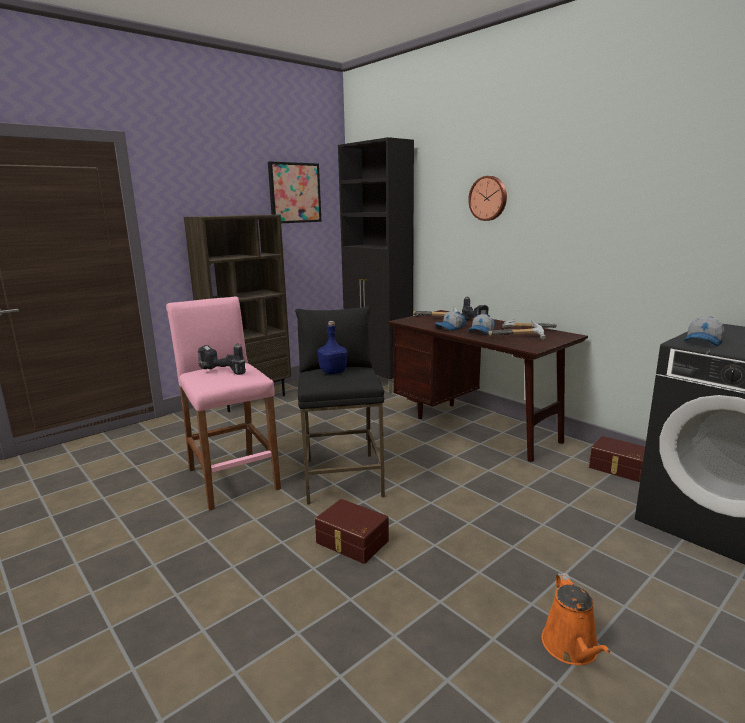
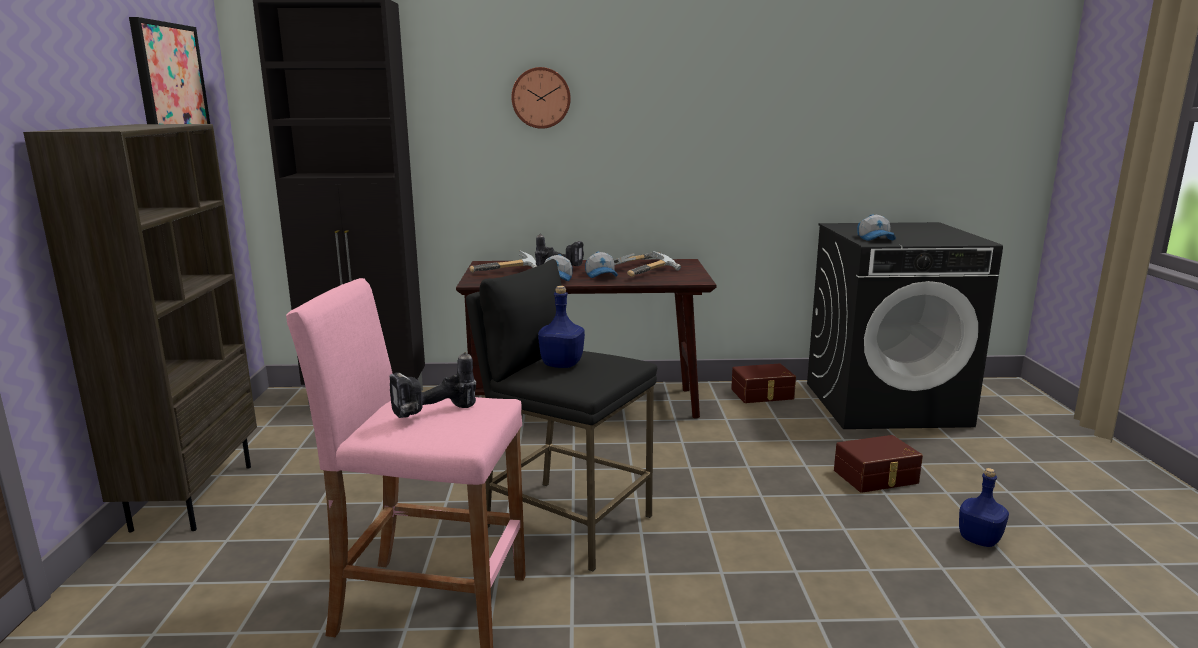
camera: 50 degrees left, 0 degrees up
(351, 542) = (715, 575): brown storage box -> brown storage box (877, 477)
(572, 648) = (979, 539): orange watering can -> blue bottle

